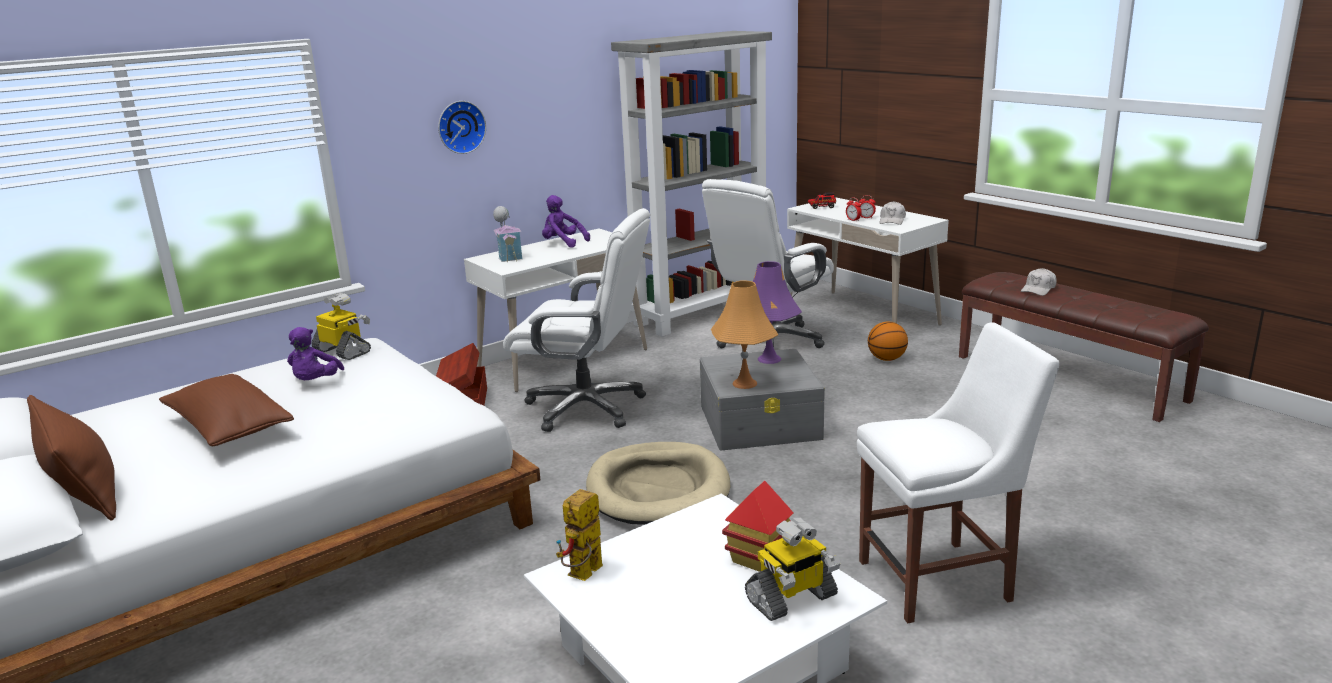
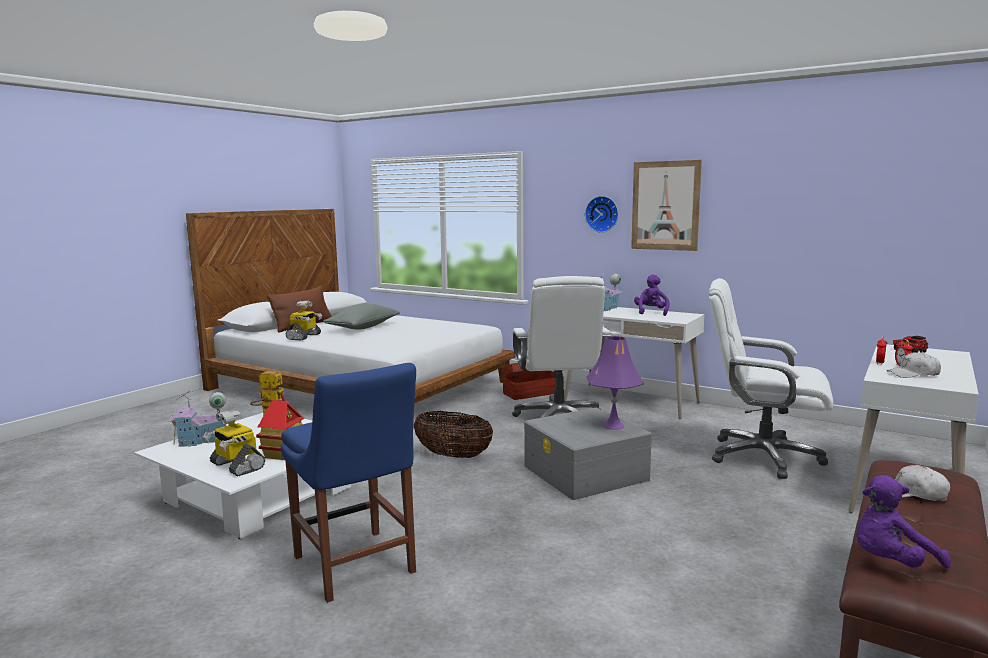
camera: 70 degrees right, 10 degrees down
(229, 428) = (363, 327): brown pillow -> grey pillow
(315, 382) = (423, 328): purple plush toy -> purple plush toy (891, 563)
(343, 351) = (466, 325): toy robot -> toy robot (304, 337)
(539, 104) = (665, 205): none -> picture
(656, 642) = (201, 441): none -> toy house
(658, 489) = (453, 456): beige dog bed -> basket
(701, 313) = (789, 424): grey bookcase -> none
(744, 383) = (554, 424): orange table lamp -> none
(886, 359) = (796, 512): basketball -> none
(941, 579) = (355, 567): white chair -> blue chair

